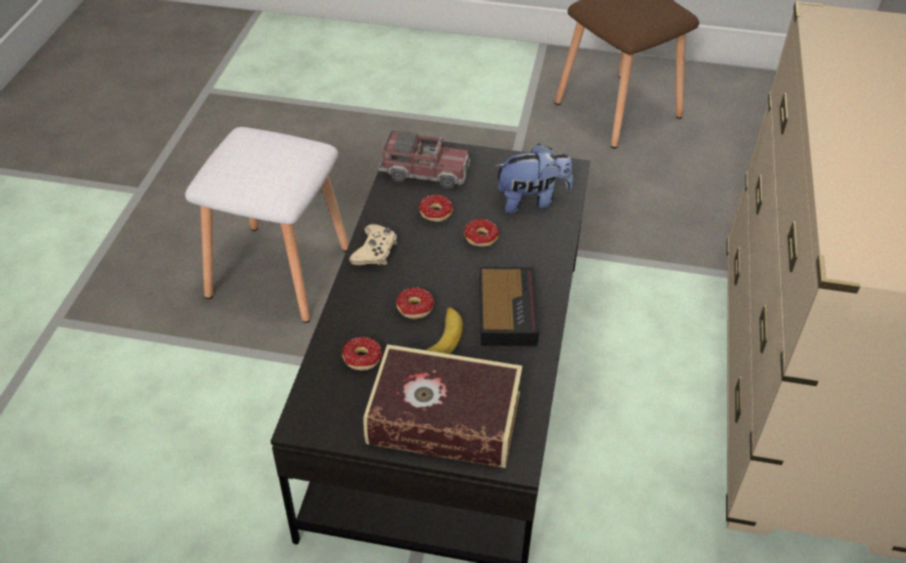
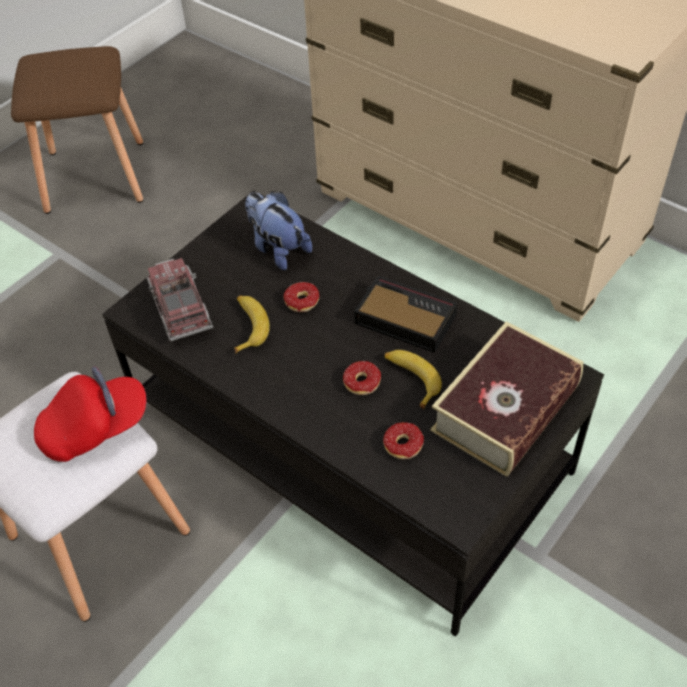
camera: 60 degrees left, 5 degrees up
(282, 176) = (95, 428): none -> red cap
(375, 251) = (266, 387): beige game controller -> none
(425, 172) = (180, 308): toy truck -> toy truck turned 60 degrees counterclockwise
(432, 216) = (248, 326): donut -> banana
(531, 201) = (278, 248): plush toy -> plush toy turned 60 degrees counterclockwise

